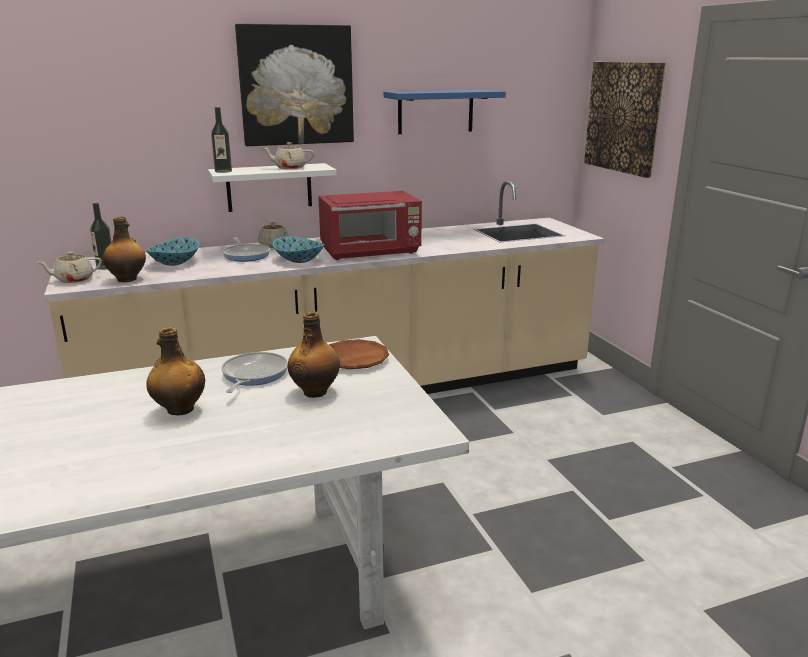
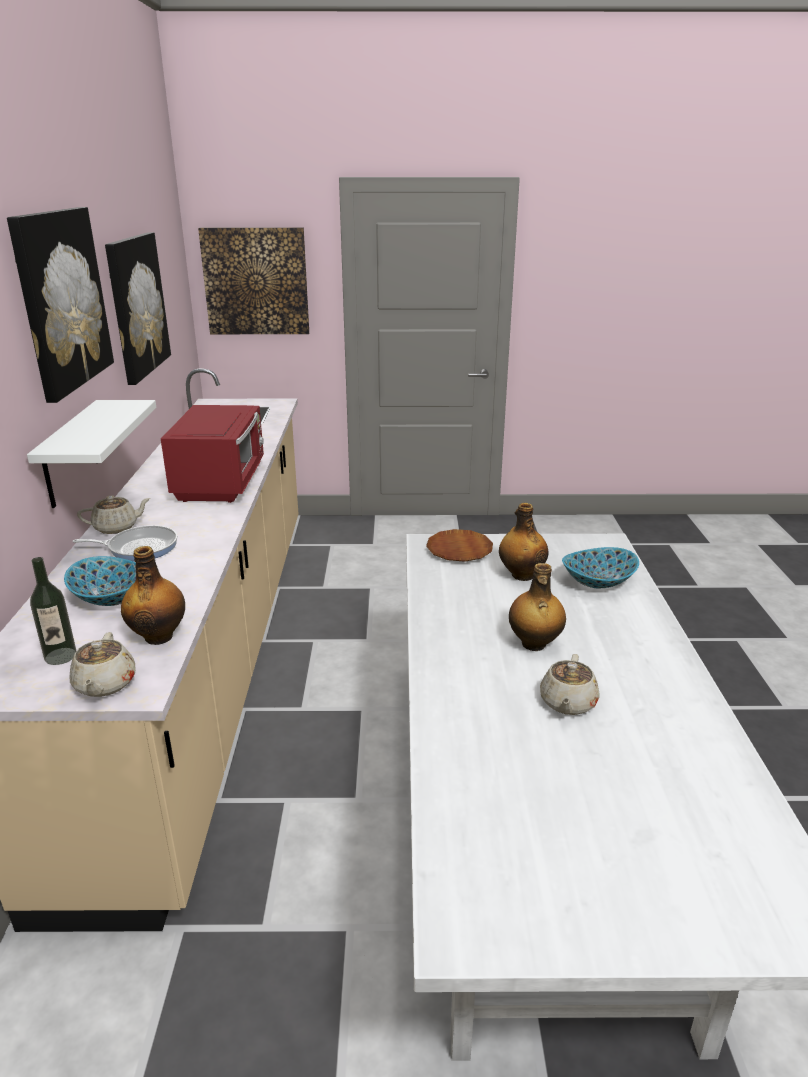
camera: 70 degrees left, 5 degrees up
(223, 171) = (72, 446): bottle -> none
(253, 375) = (469, 600): frying pan -> none
(289, 168) = (108, 416): beige teapot -> beige teapot (567, 703)
(299, 260) = (206, 520): bowl -> bowl (598, 582)
(435, 111) = (136, 305): blue shelf -> picture

